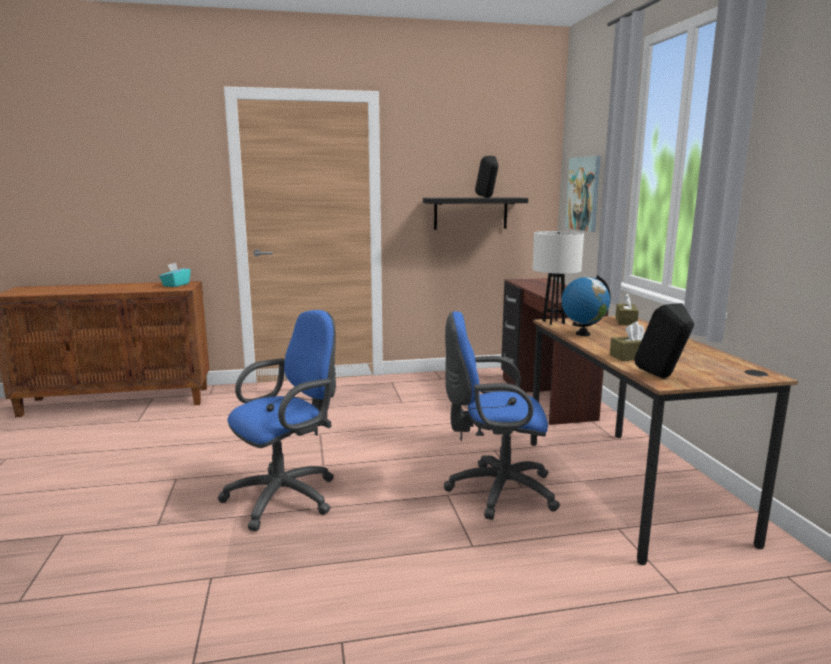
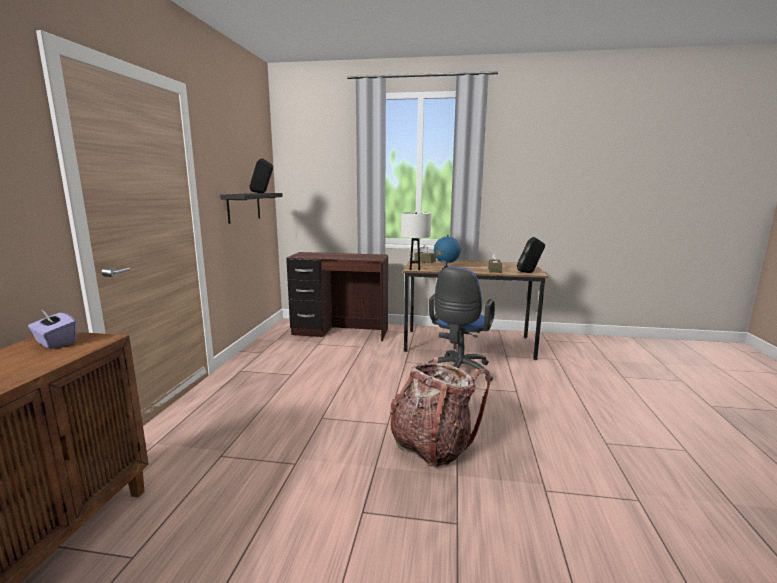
camera: 70 degrees left, 0 degrees up
(176, 285) = (55, 343): turquoise tissue box -> purple tissue box
(288, 496) = (433, 445): blue office chair -> backpack
(584, 193) = (315, 189): picture -> none

